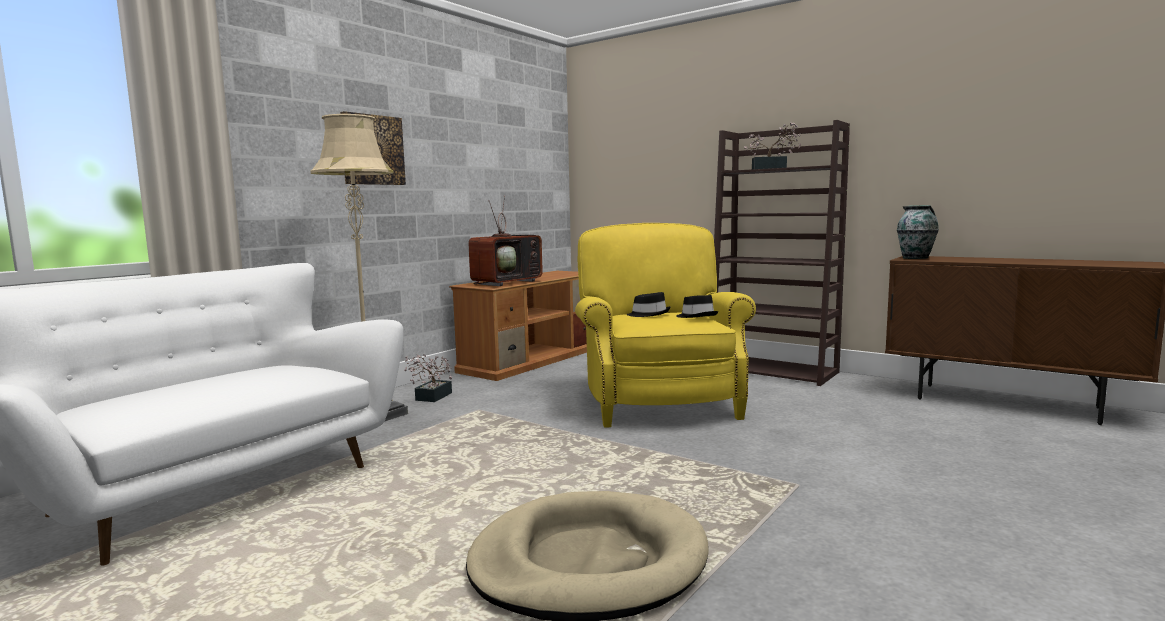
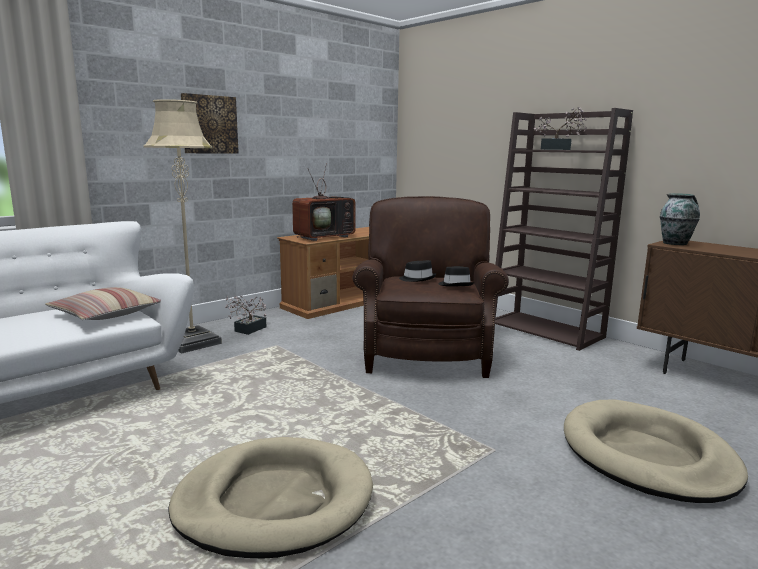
camera: 10 degrees right, 5 degrees up
(293, 375) = (106, 314): none -> pillow
(658, 401) = (426, 352): yellow armchair -> brown armchair
(954, 473) = (647, 456): none -> beige dog bed

